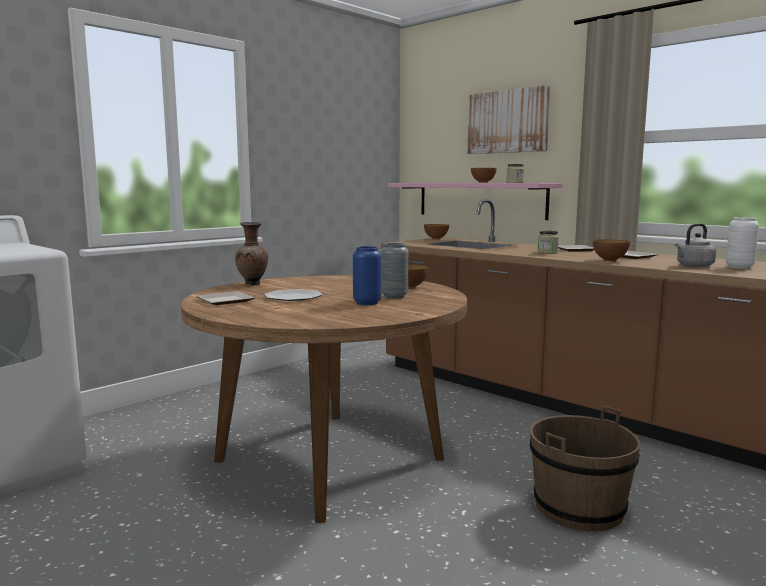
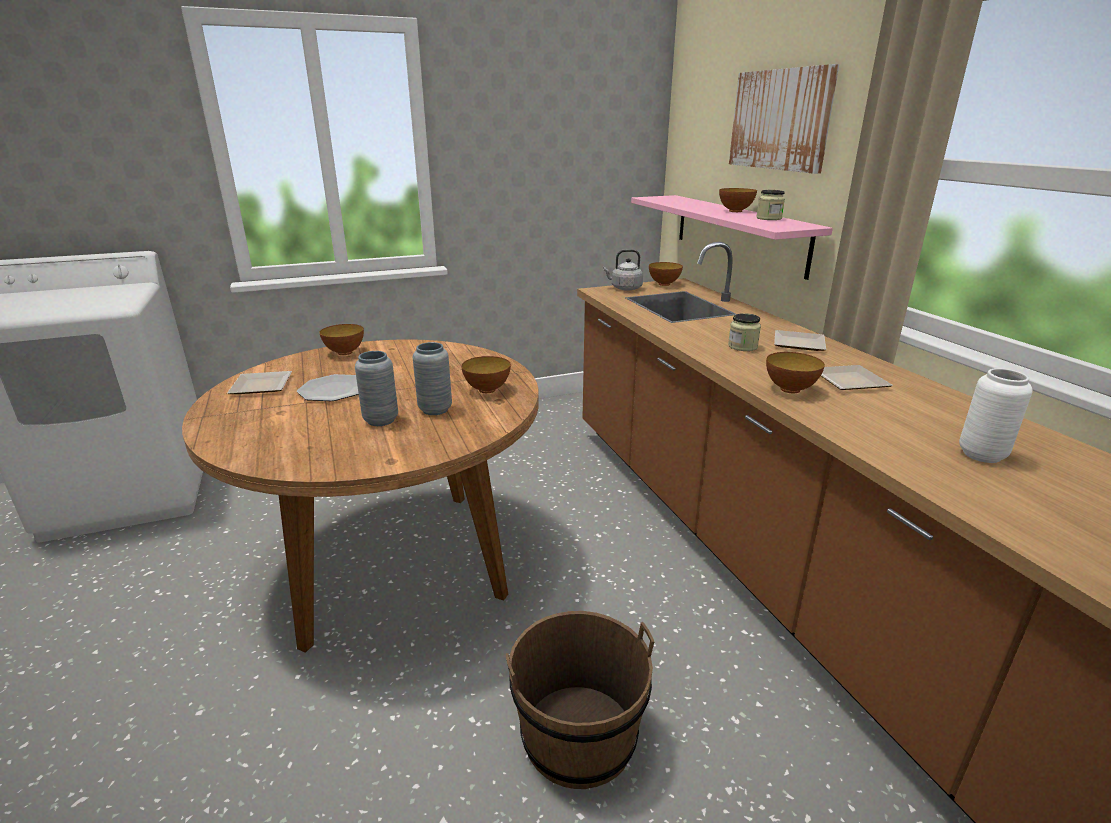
camera: 25 degrees right, 15 degrees up
(253, 284) = (345, 352): brown vase -> bowl
(367, 303) = (381, 420): blue vase -> grey vase
(693, 266) = (901, 433): grey kettle -> grey kettle (624, 288)

